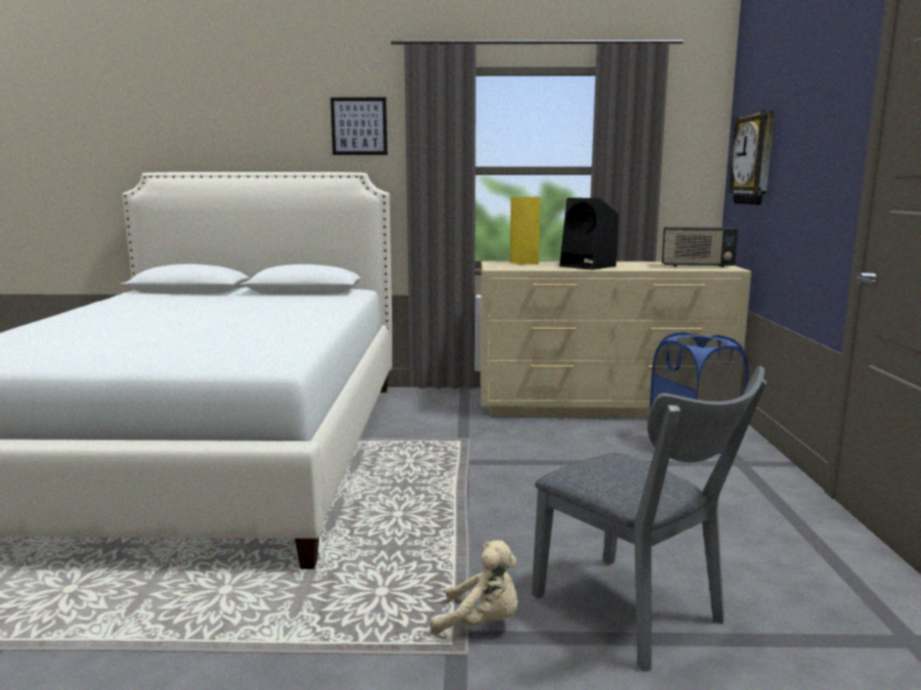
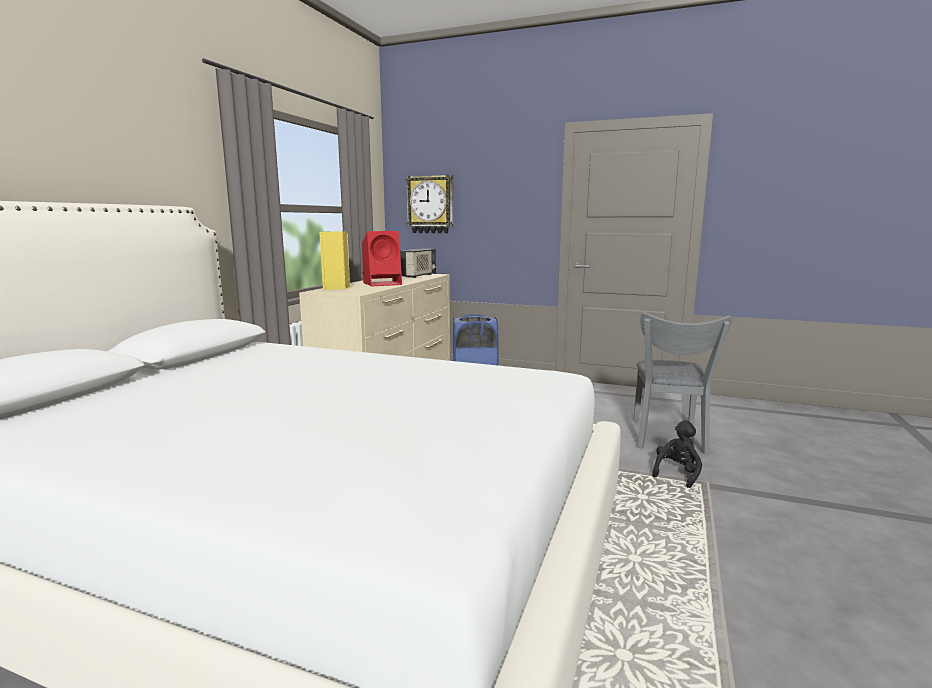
camera: 70 degrees left, 0 degrees up
(359, 126) = (163, 150): picture -> none
(481, 623) = (677, 474): beige plush toy -> black plush toy
(589, 266) = (383, 283): black speaker -> red speaker
(636, 615) = (668, 438): grey chair -> grey chair turned 120 degrees clockwise

